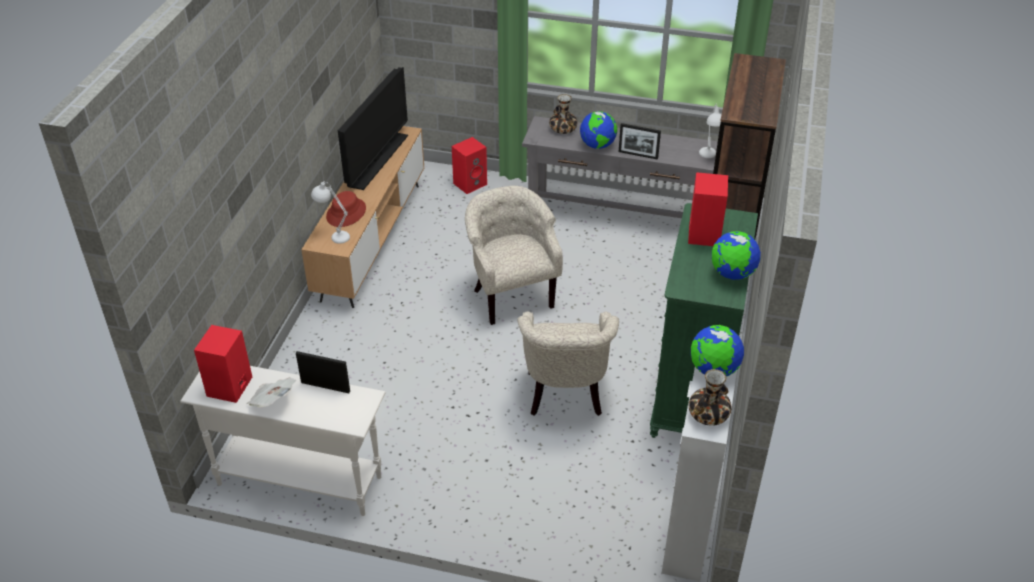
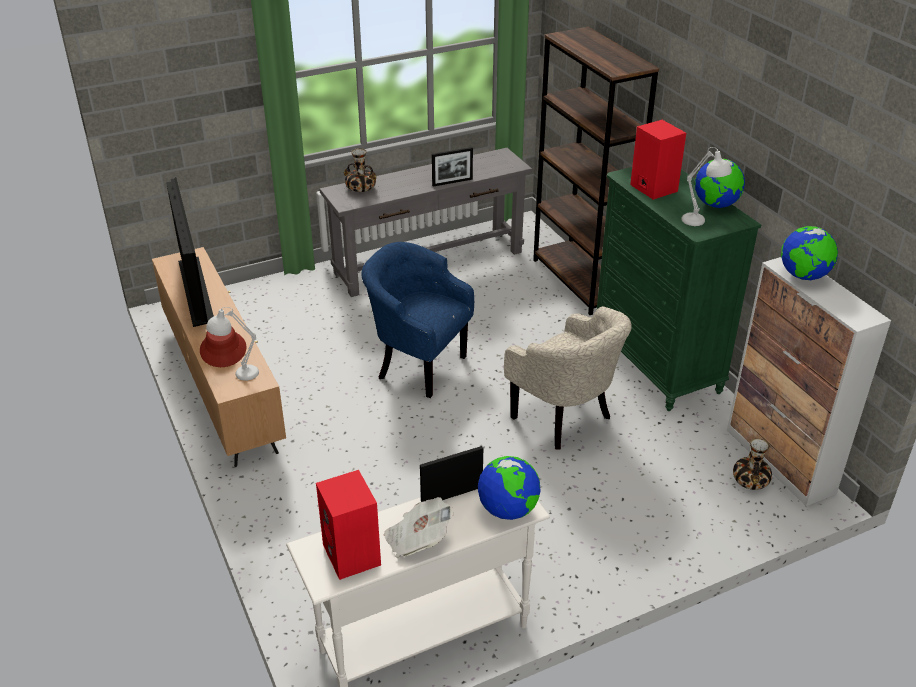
camera: 40 degrees left, 5 degrees down
(470, 183) = (260, 294): red speaker -> none
(510, 296) = (417, 366): beige armchair -> blue armchair
(597, 145) = (409, 188): globe -> globe (508, 510)
(708, 157) = (509, 162): white table lamp -> white table lamp (701, 224)
(709, 414) = (849, 307): vase -> vase (750, 480)

